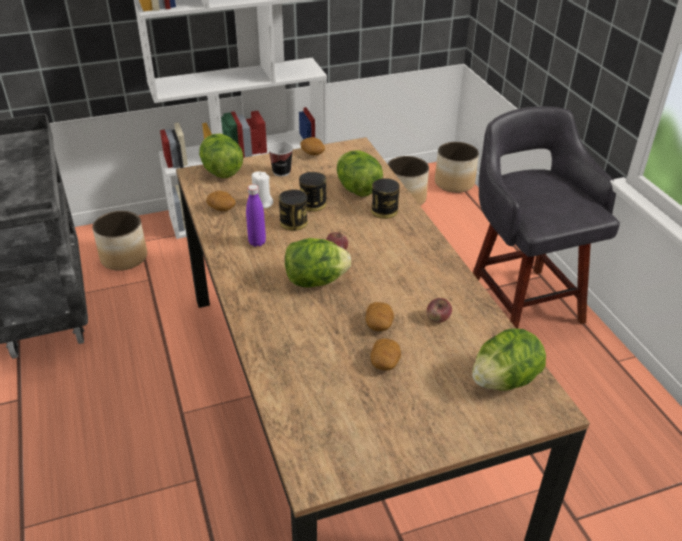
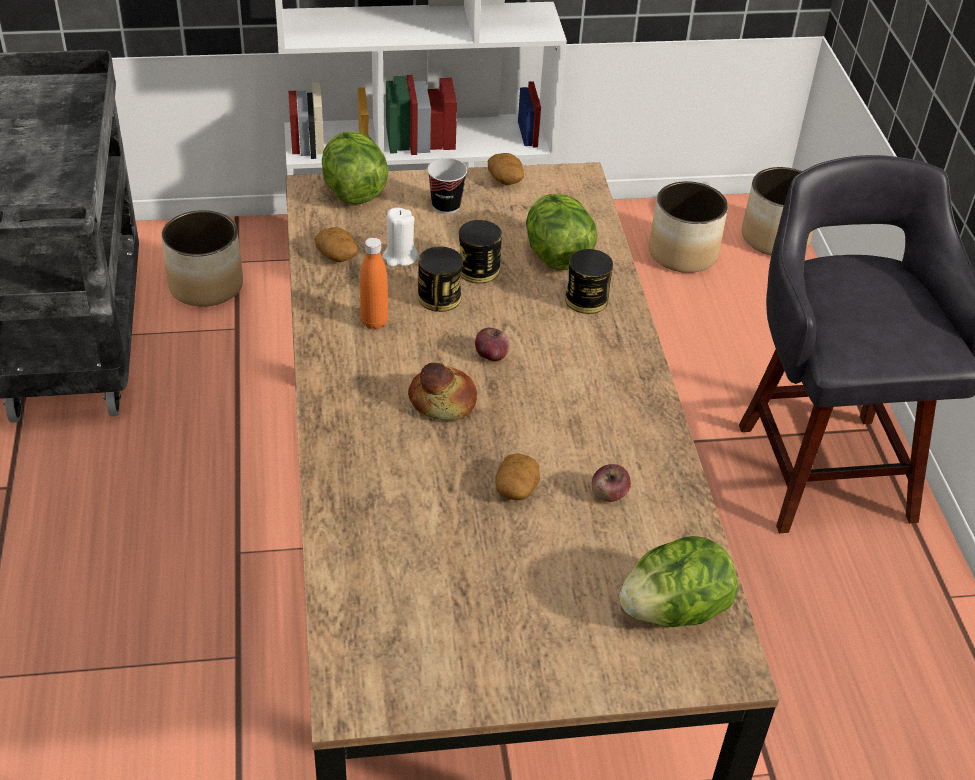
camera: 10 degrees right, 5 degrees up
(257, 242) = (374, 322): purple bottle -> orange bottle
(315, 281) = (443, 401): lettuce -> bread
(385, 362) = (506, 550): potato -> none

